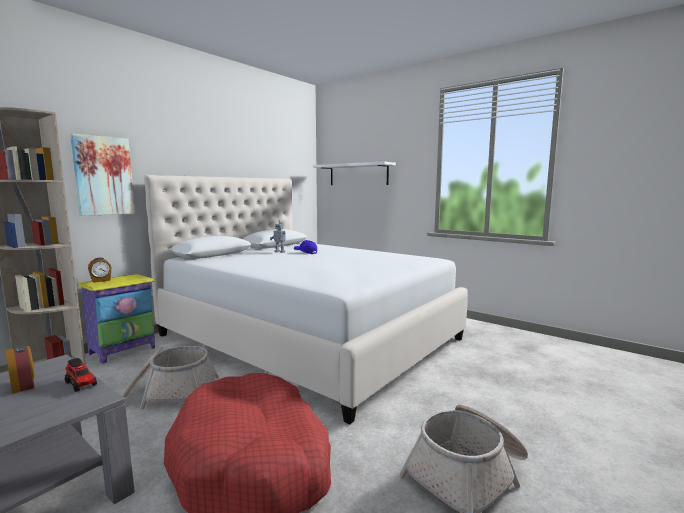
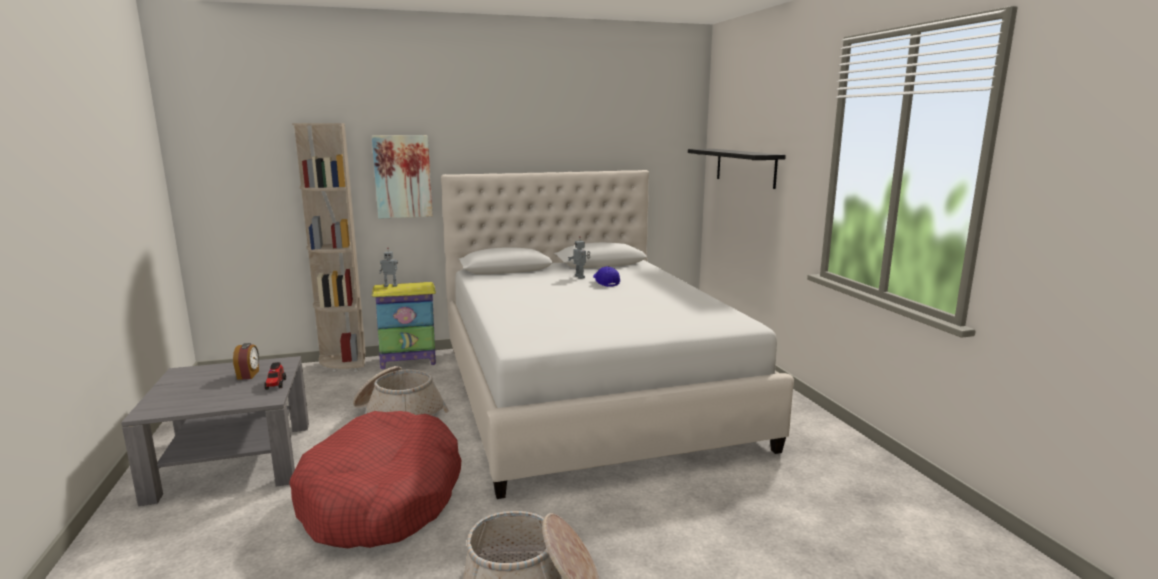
camera: 35 degrees right, 5 degrees up
(101, 280) = (391, 286): alarm clock -> toy robot
(358, 174) = (745, 167): white shelf -> black shelf

